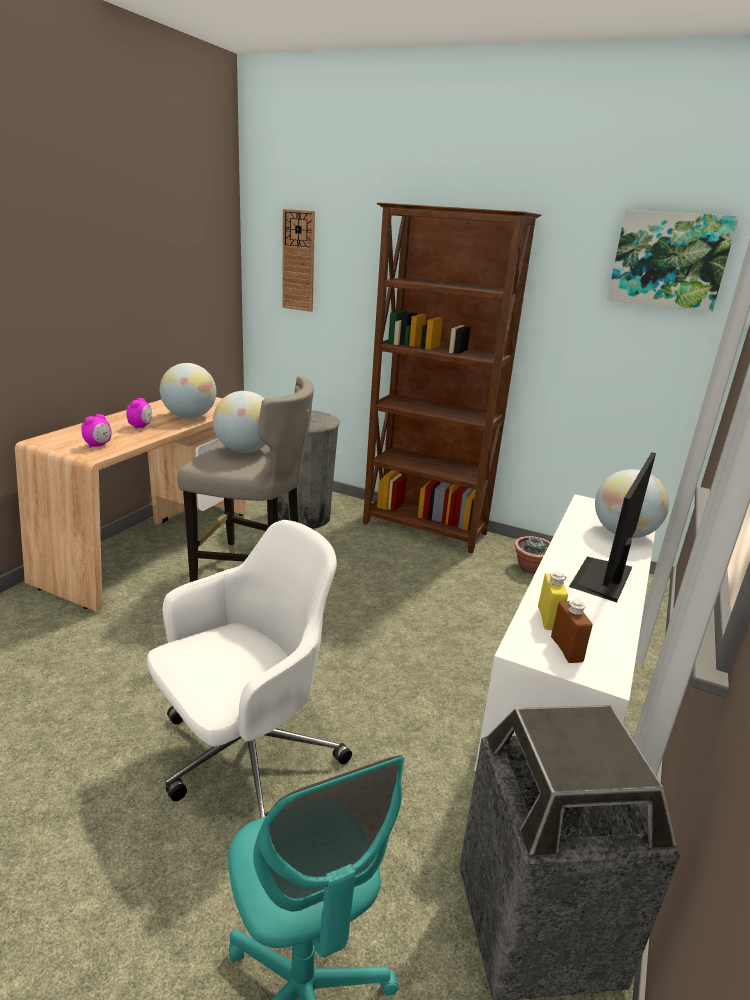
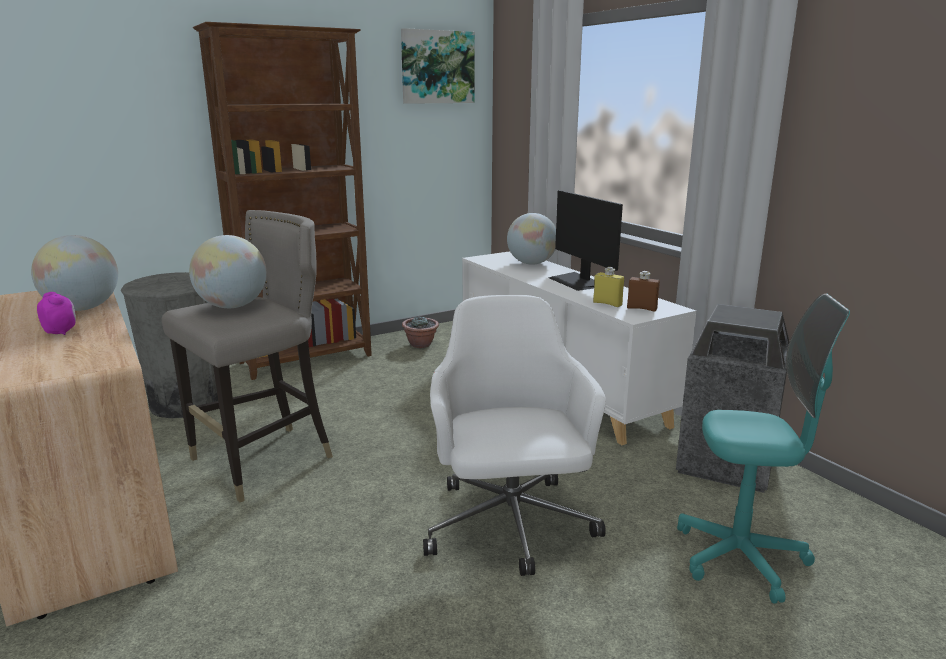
camera: 55 degrees left, 5 degrees down
(98, 445) = (80, 357): alarm clock -> none
(298, 261) = (50, 100): wall clock -> none

